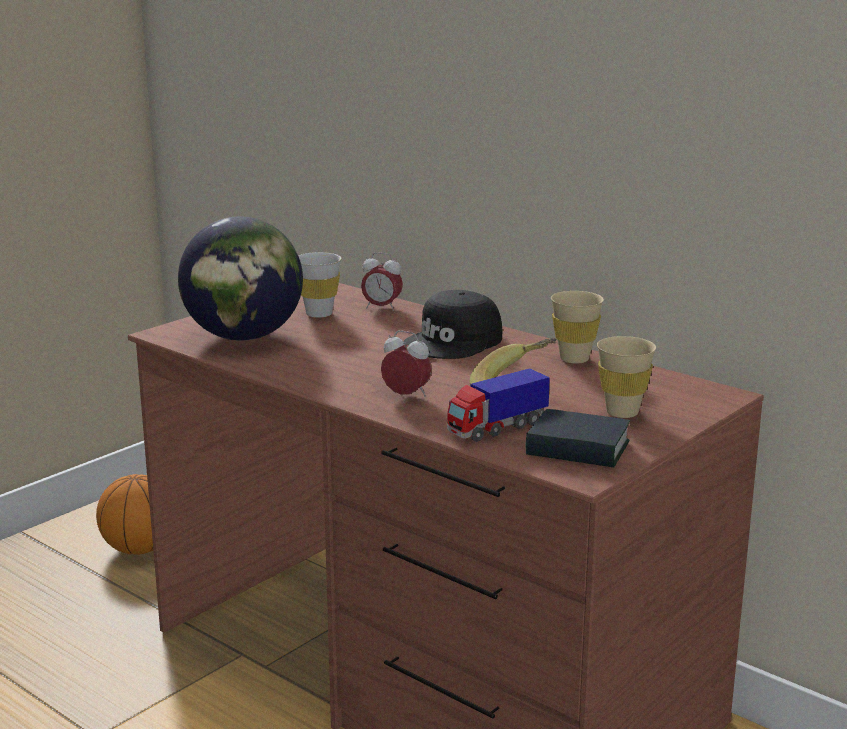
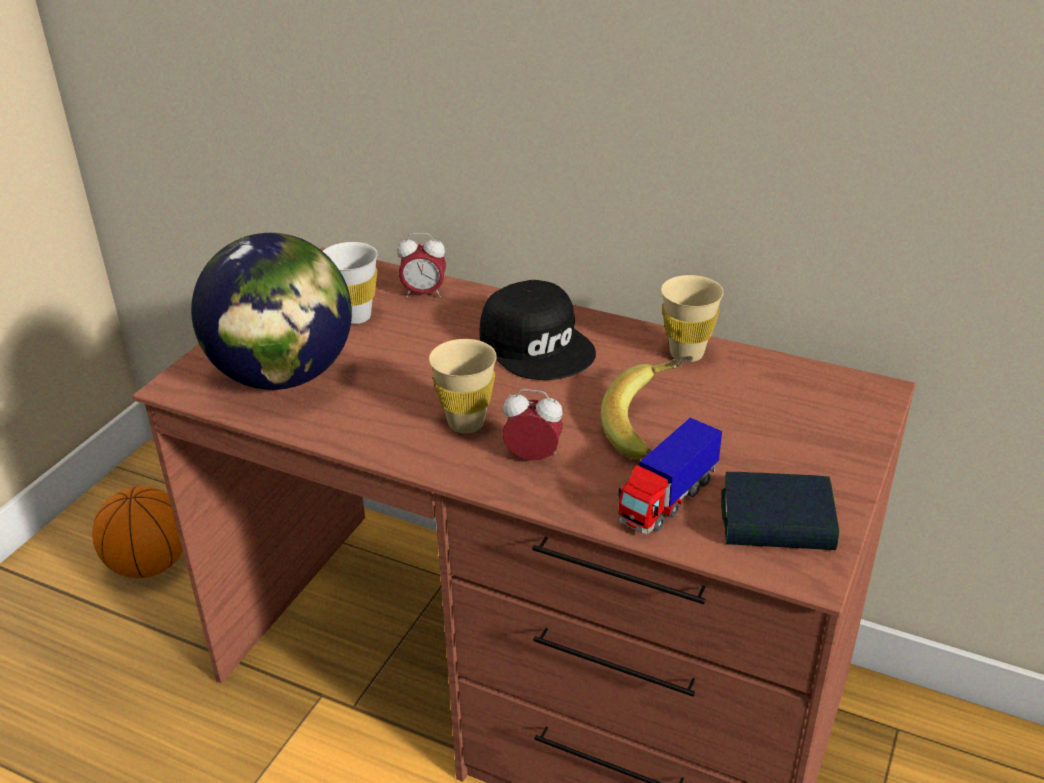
camera: 15 degrees left, 15 degrees up
(454, 342) = (538, 344): black cap -> black cap turned 60 degrees counterclockwise
(622, 412) = (788, 443): beige cup -> beige cup (466, 423)

